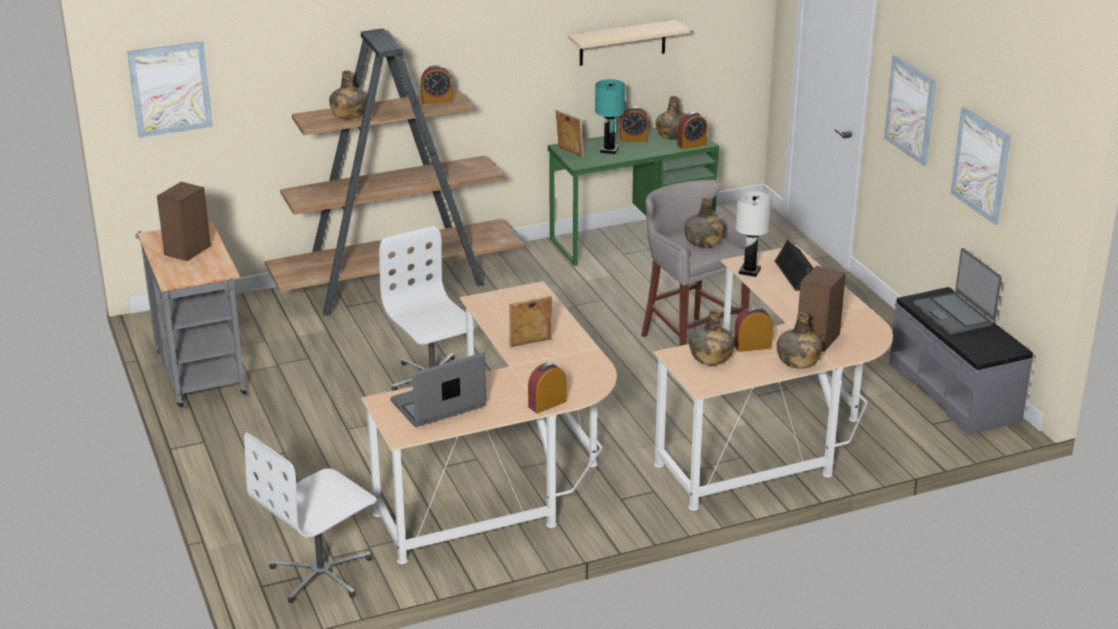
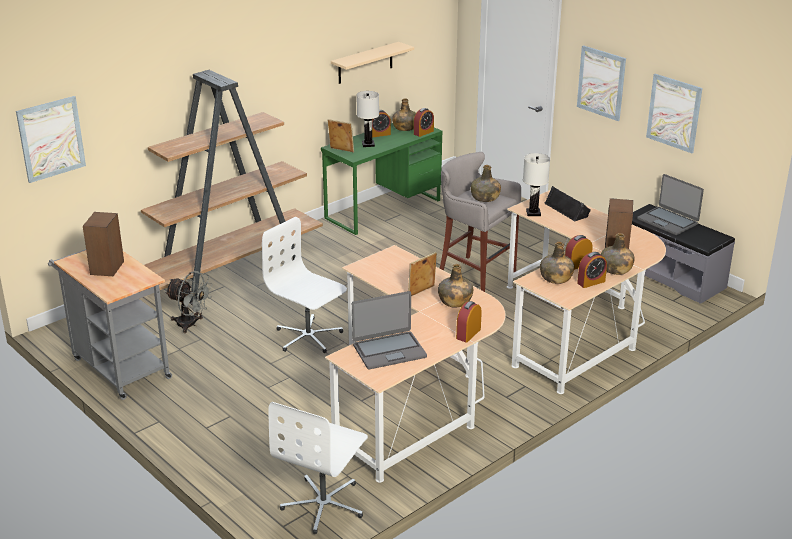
camera: 20 degrees left, 0 degrees up
(308, 339) = (191, 325): none -> grey fan
(349, 114) = (194, 140): green bottle -> green bottle (454, 301)
(437, 100) = (254, 122): alarm clock -> alarm clock (591, 282)
(438, 405) = (389, 351): laptop -> laptop turned 150 degrees counterclockwise
(609, 150) = (368, 144): turquoise table lamp -> white table lamp

